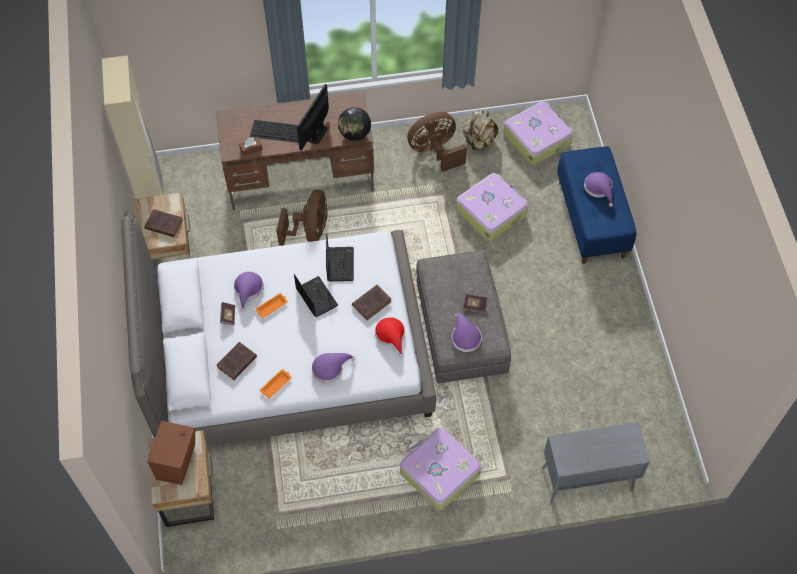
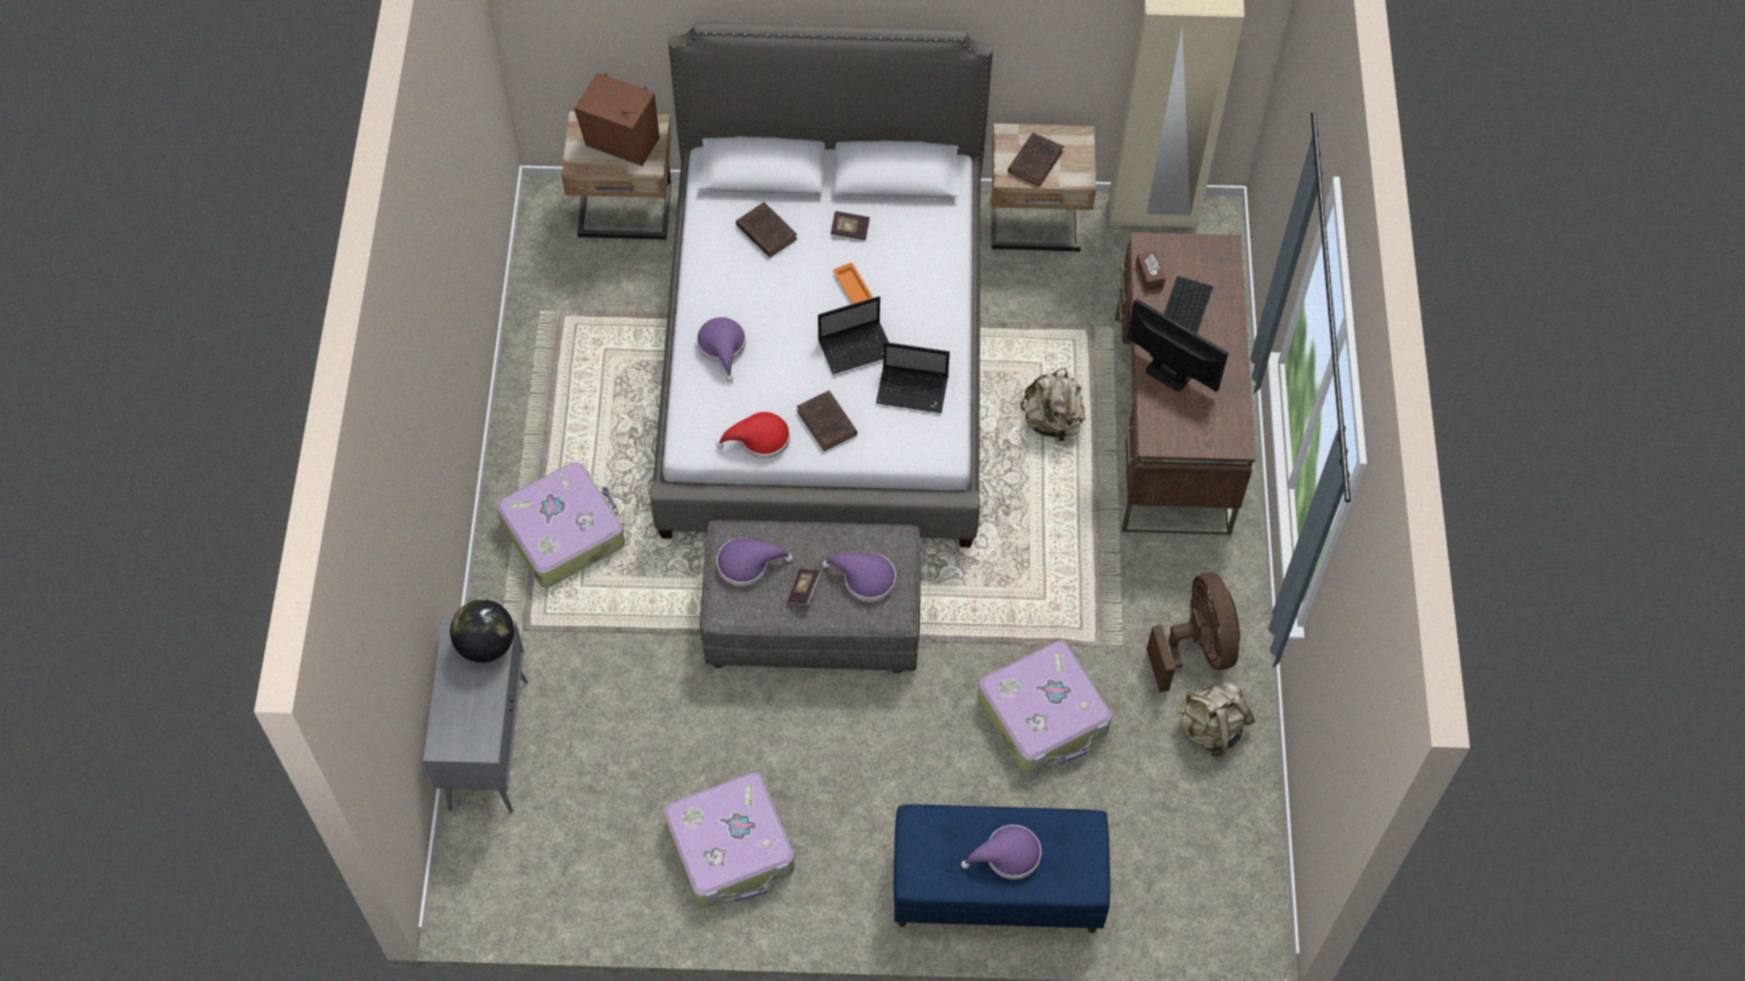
camera: 100 degrees right, 0 degrees up
(248, 289) = (892, 261): purple hat -> purple hat (865, 578)
(276, 384) = (715, 276): orange tray -> none
(310, 231) = (1052, 422): brown fan -> beige backpack
(354, 134) = (1159, 430): globe -> globe (486, 645)
(537, 138) = (1205, 837): suitcase -> suitcase (731, 848)

